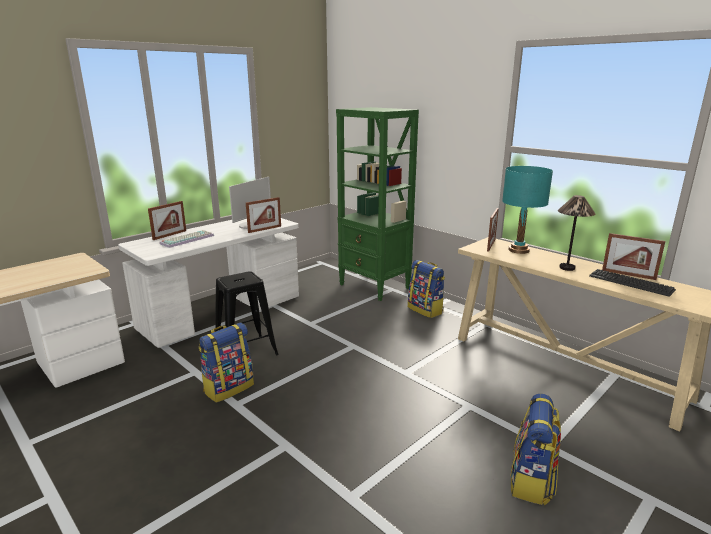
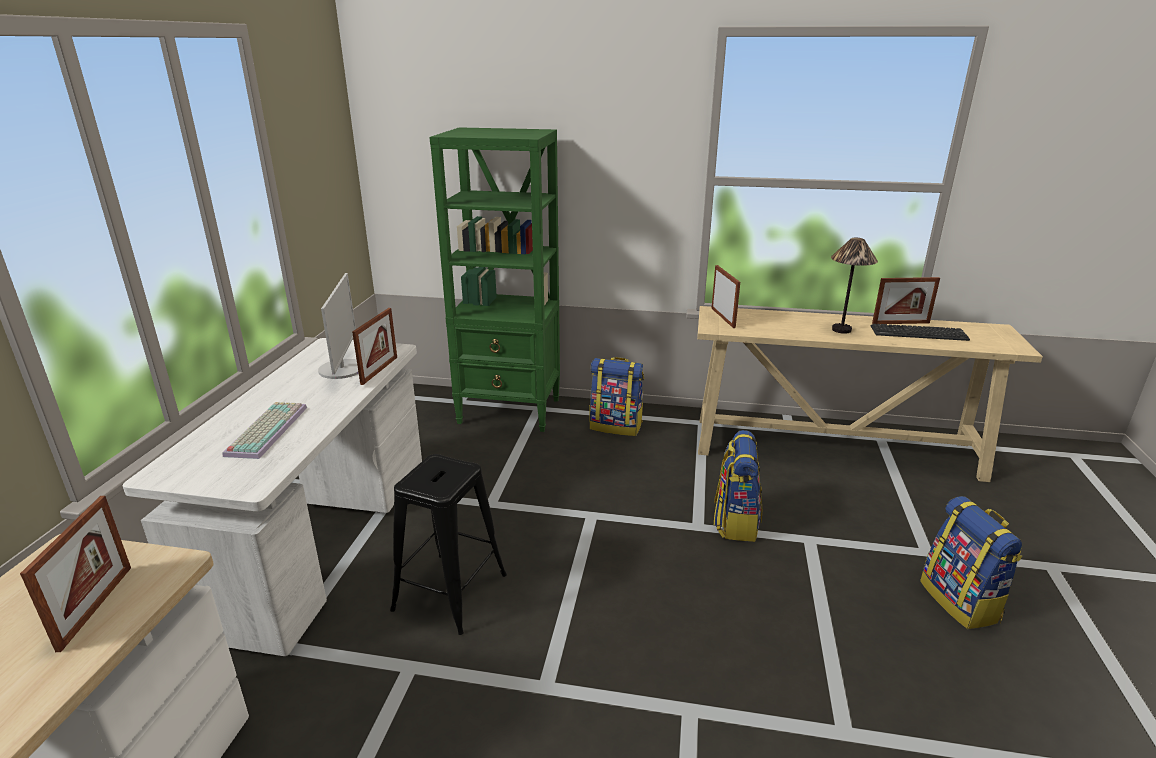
camera: 35 degrees left, 5 degrees up
(170, 235) = (212, 431): picture frame -> picture frame (96, 607)
(229, 388) = (500, 665): backpack -> backpack (735, 521)
(518, 250) = (761, 317): turquoise table lamp -> none

